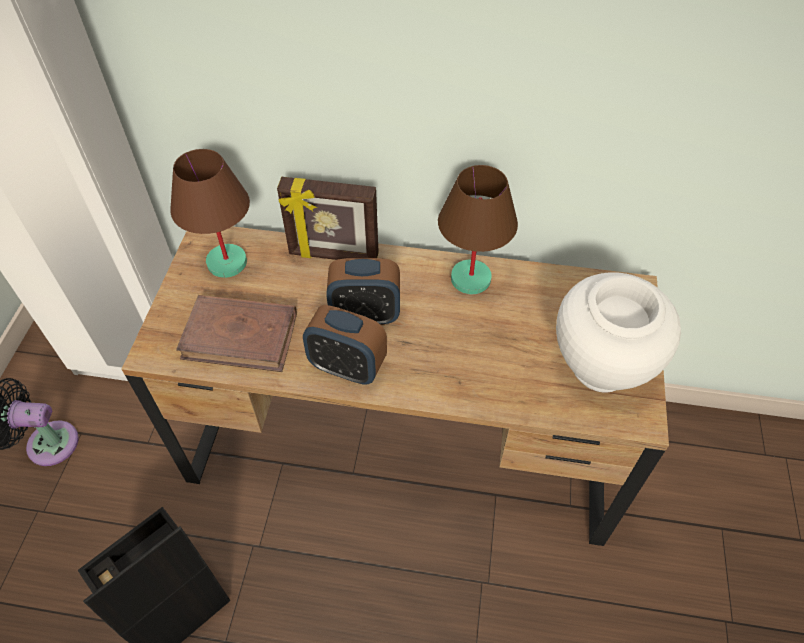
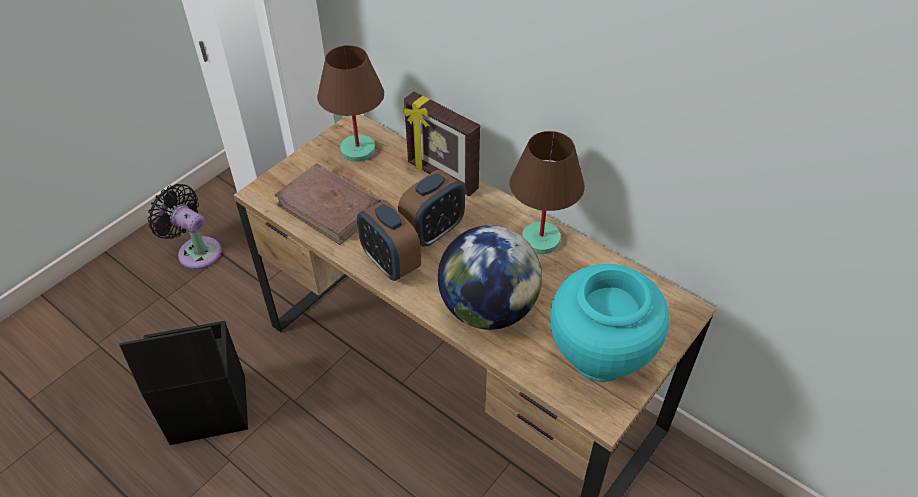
camera: 30 degrees right, 5 degrees down
(365, 315) = (433, 231): alarm clock -> alarm clock turned 75 degrees counterclockwise
(473, 369) = (488, 309): none -> globe
(600, 368) = (599, 358): white vase -> turquoise vase

